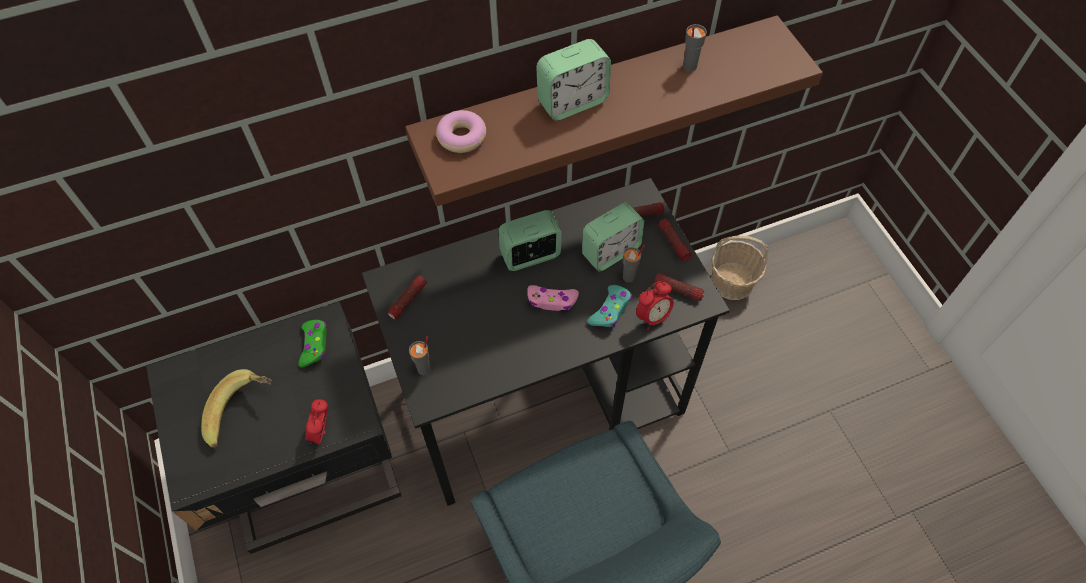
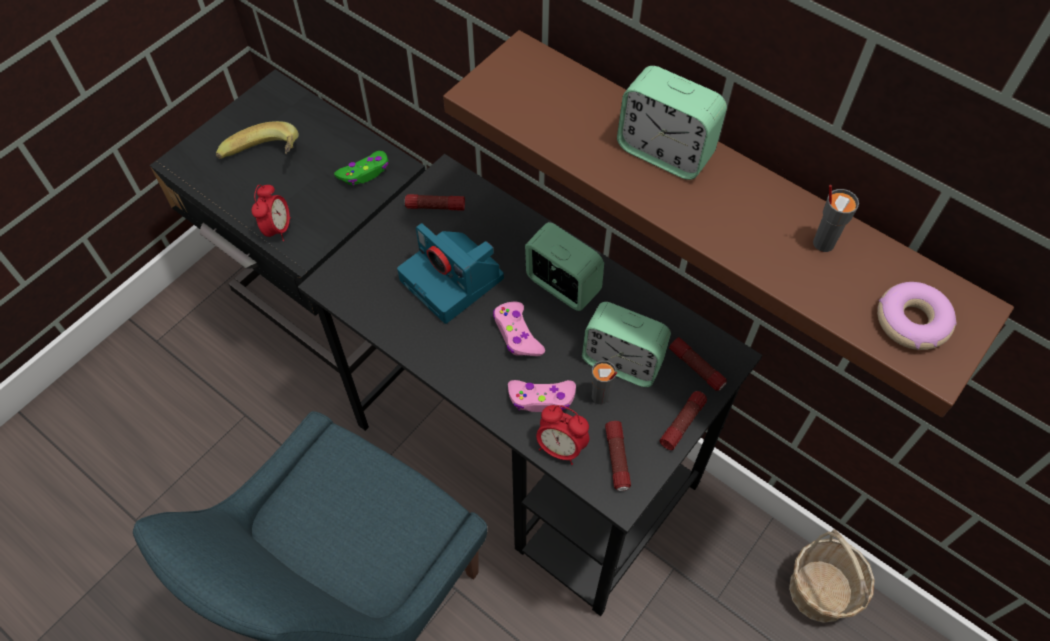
camera: 60 degrees right, 0 degrees up
(322, 432) = (277, 229): alarm clock -> alarm clock turned 120 degrees clockwise
(424, 369) = (365, 261): grey cup -> none
(462, 137) = (537, 80): donut -> donut (911, 322)
(481, 318) = (454, 280): none -> camera
(610, 310) = (542, 399): turquoise game controller -> pink game controller

